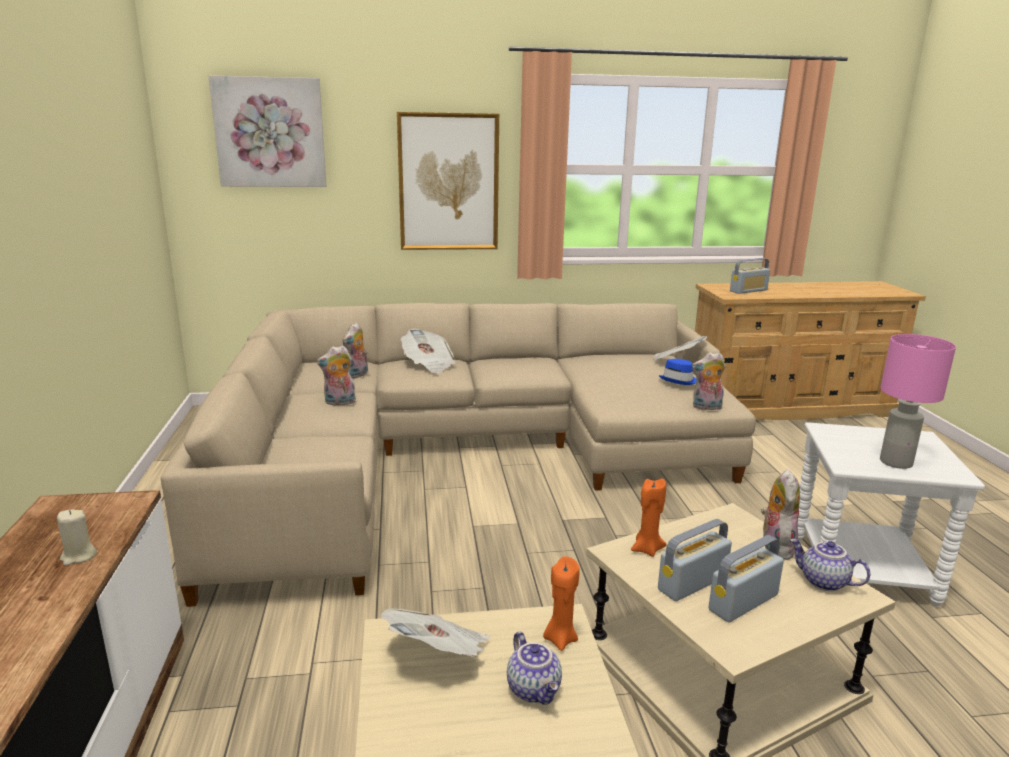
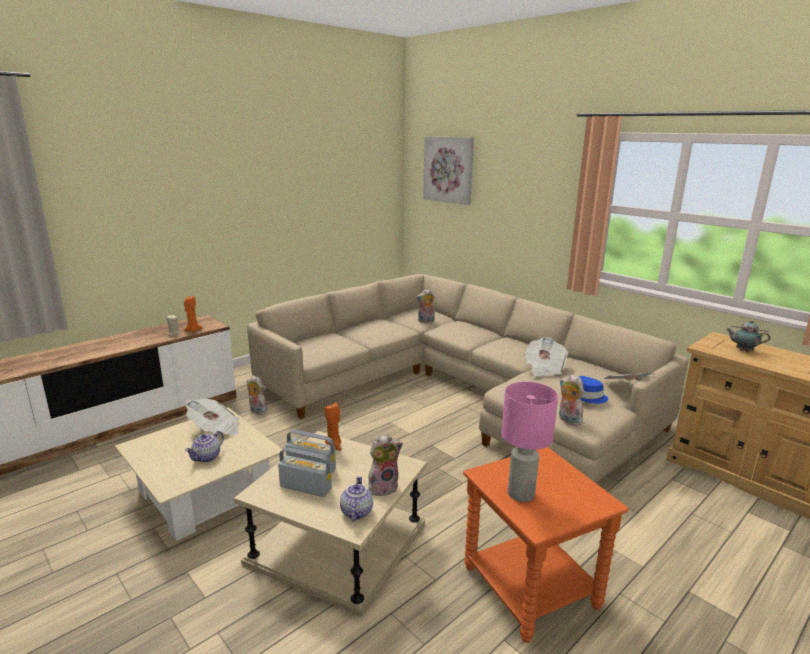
camera: 55 degrees right, 0 degrees up
(339, 403) = (386, 329): plush toy -> plush toy (256, 411)
(428, 365) = (468, 329): newspaper -> newspaper (544, 368)
(448, 182) = (537, 210): picture -> none
(560, 639) = (249, 453): orange candle -> orange candle (193, 330)
(748, 291) = (743, 350): radio -> teapot
(861, 569) = (531, 587): white side table -> orange side table

